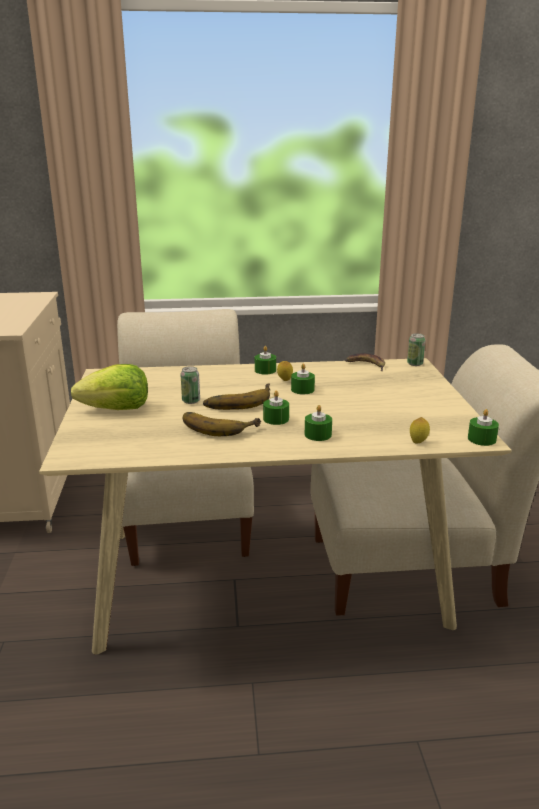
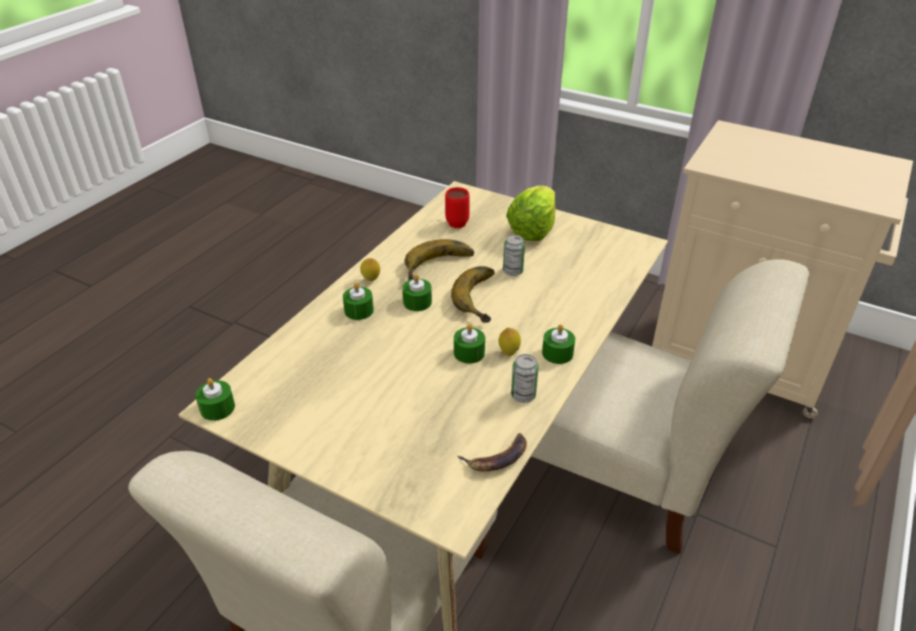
camera: 125 degrees right, 15 degrees up
(134, 442) = (455, 222): none -> red mug
(414, 364) = (452, 517): can -> can (523, 396)
(418, 442) = (270, 360): lemon -> lemon (371, 280)

